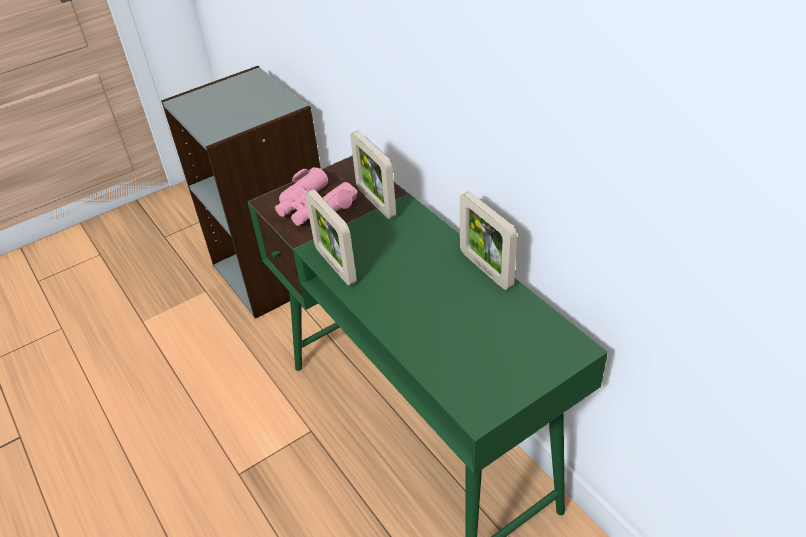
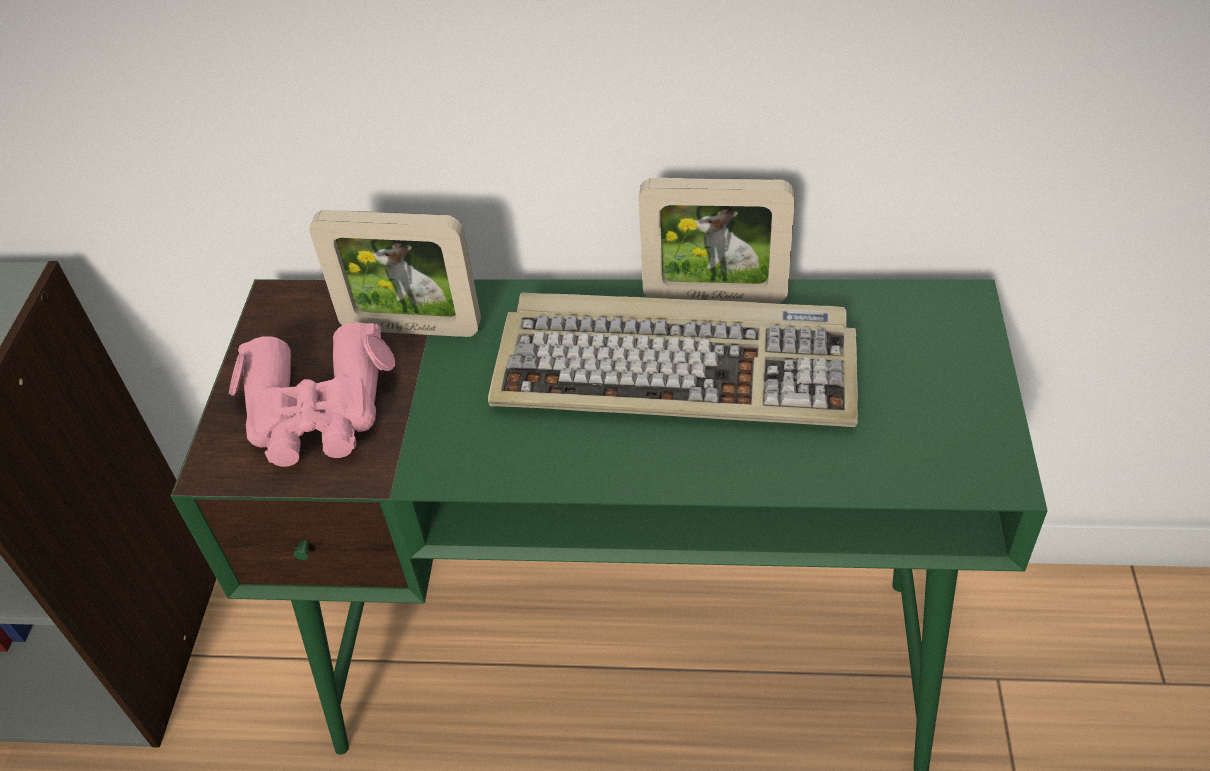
camera: 50 degrees left, 5 degrees up
(335, 265) = (502, 464): picture frame -> none
(433, 282) = (678, 367): none -> keyboard

